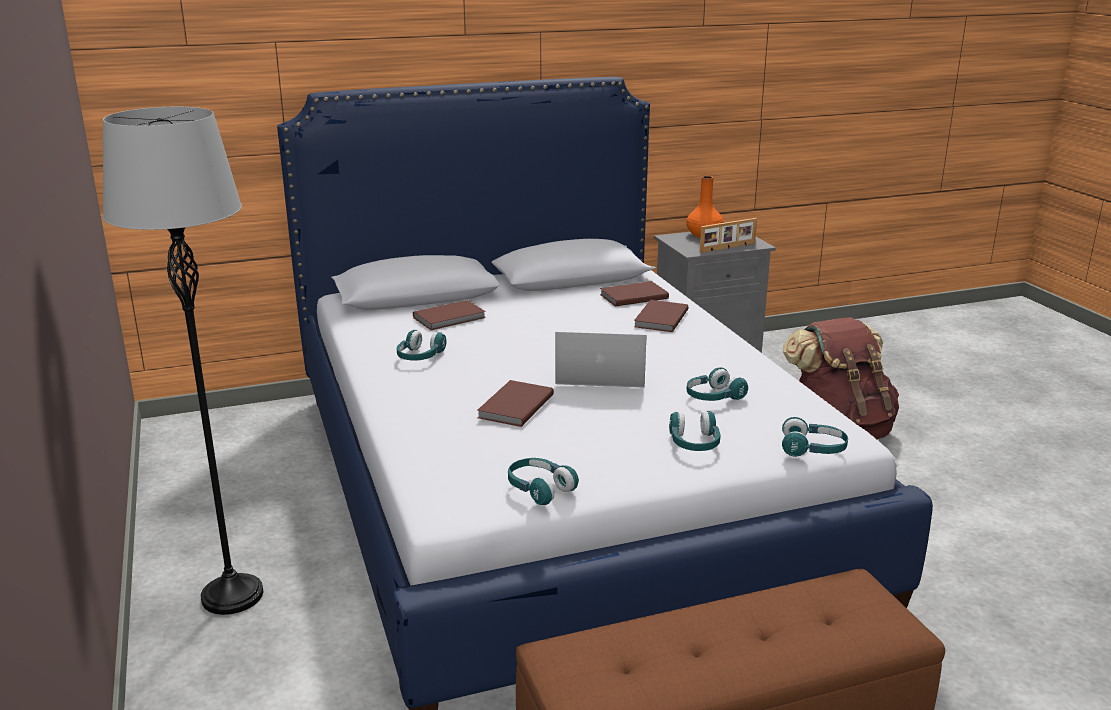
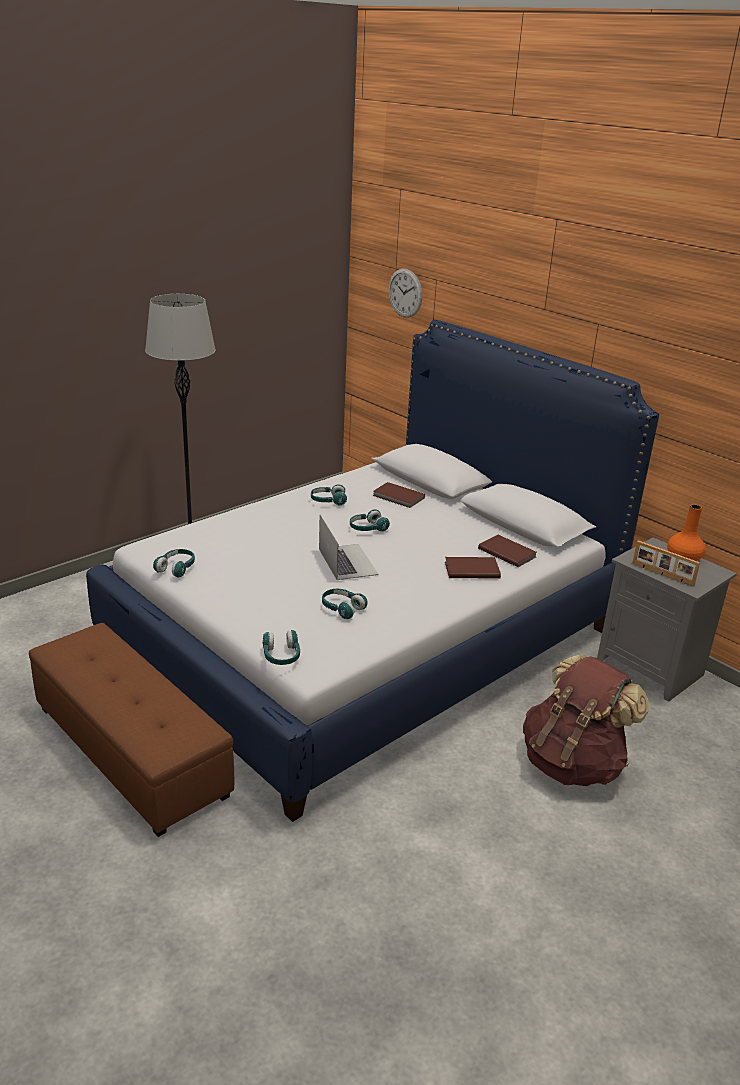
camera: 65 degrees right, 5 degrees up
(220, 76) = (405, 293): none -> wall clock
(513, 406) = (272, 541): brown book -> none
(694, 443) = (263, 609): turquoise headphones -> turquoise headphones (367, 528)

